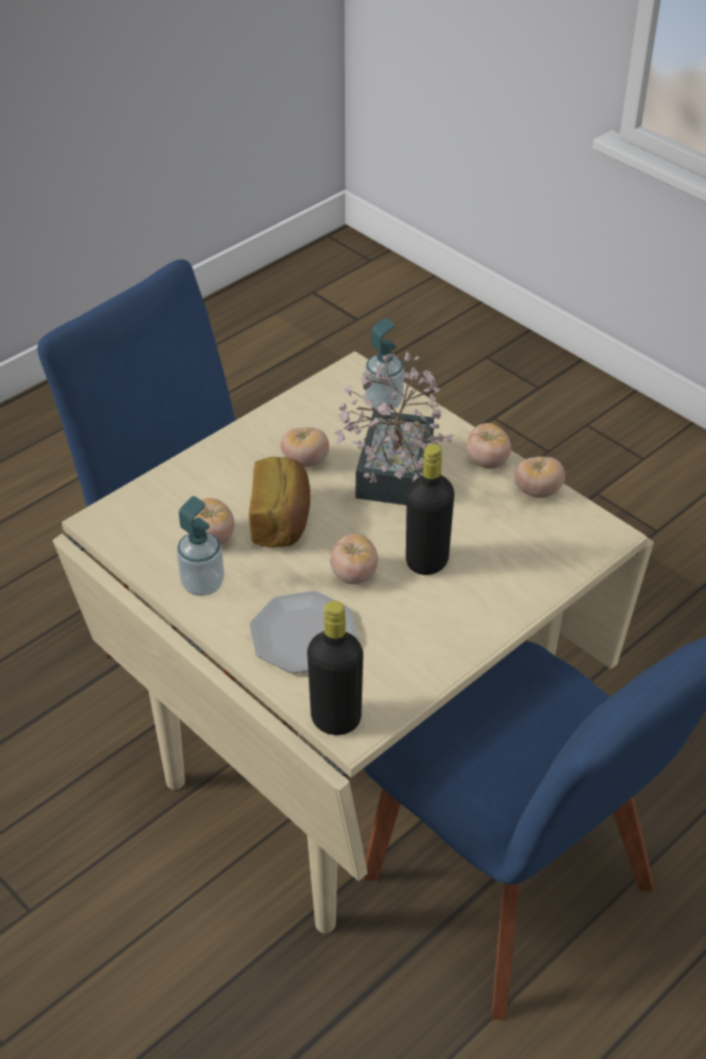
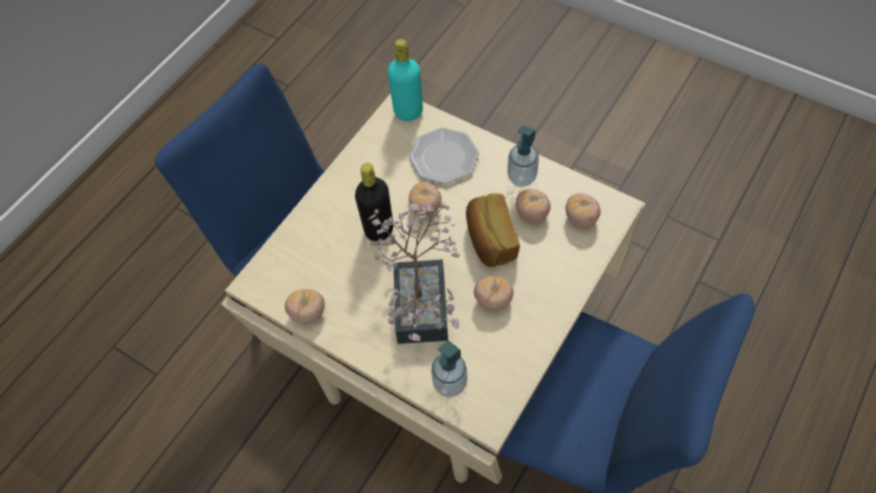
camera: 170 degrees right, 15 degrees up
(336, 719) = (408, 112): black bottle -> turquoise bottle
(487, 461) = (350, 335): tomato -> tomato (581, 218)

